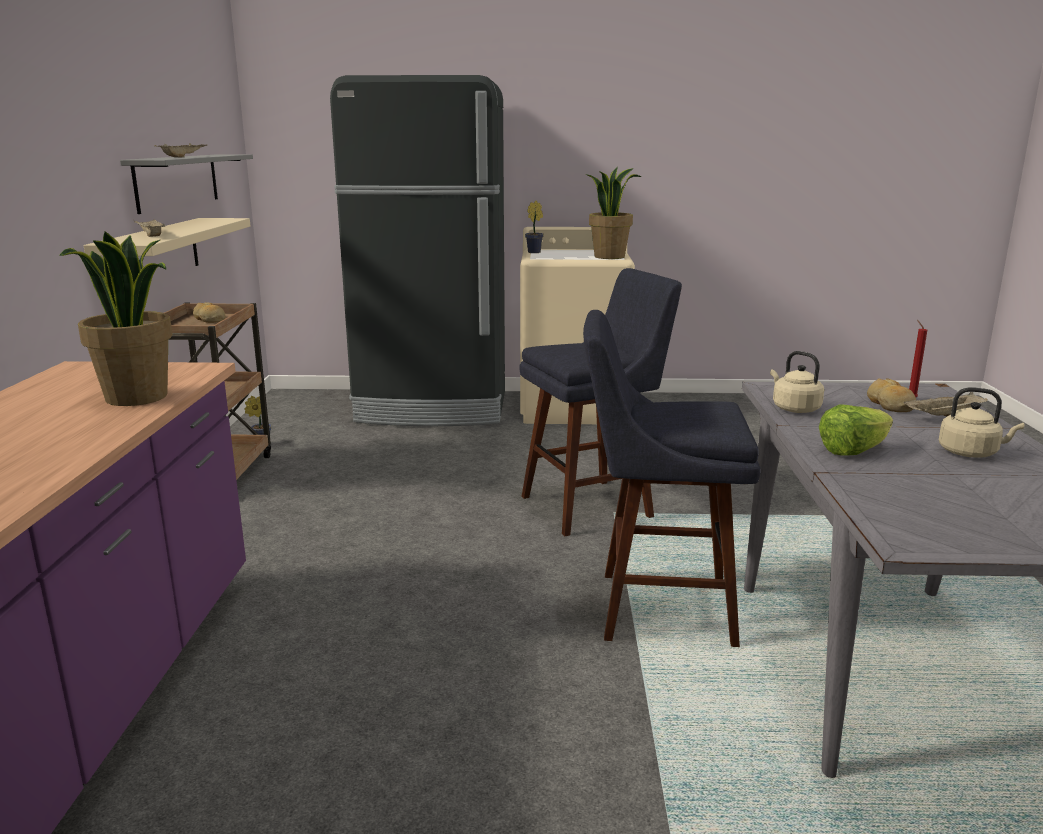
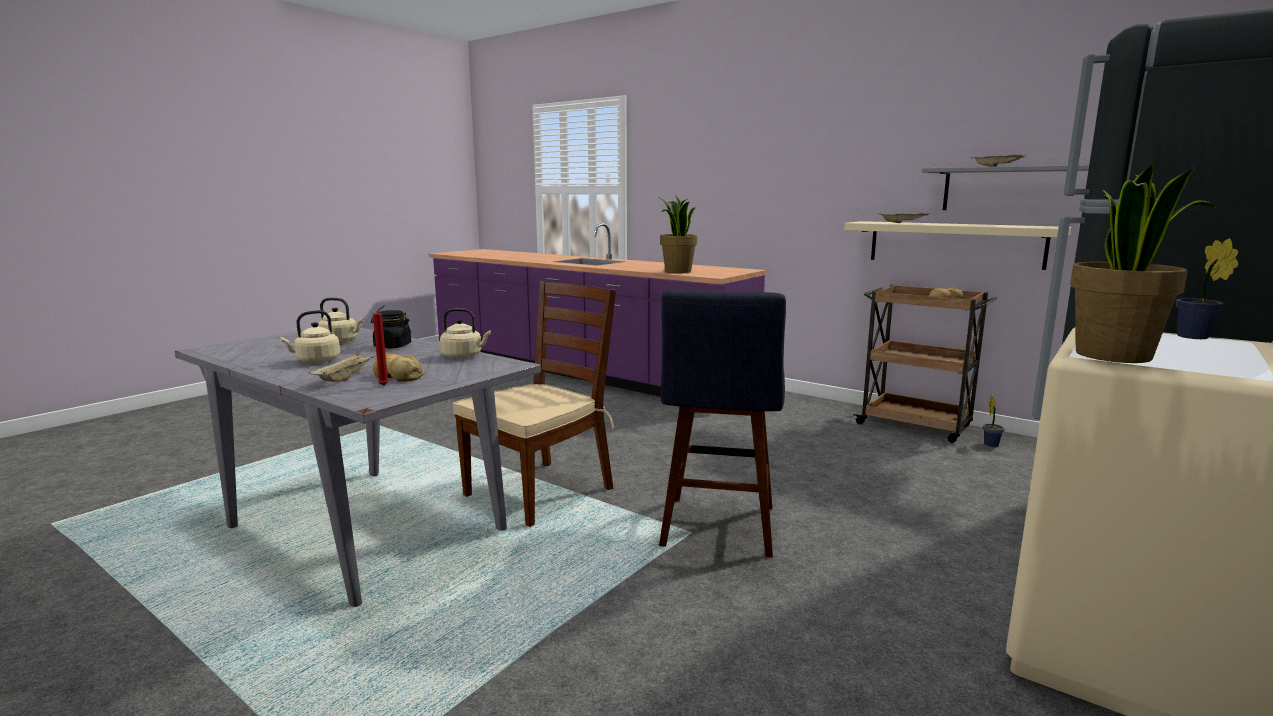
camera: 125 degrees right, 5 degrees down
(654, 607) = (540, 491): blue stool -> brown chair
(853, 451) = (392, 346): lettuce -> black jar
(920, 486) = (341, 342): none -> beige kettle

